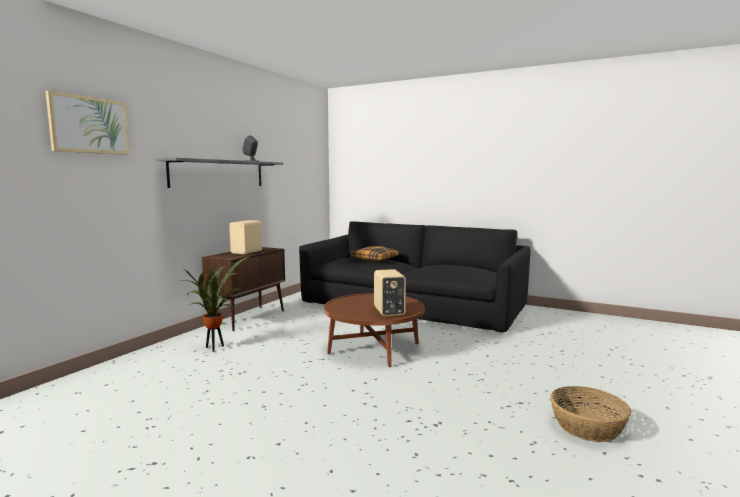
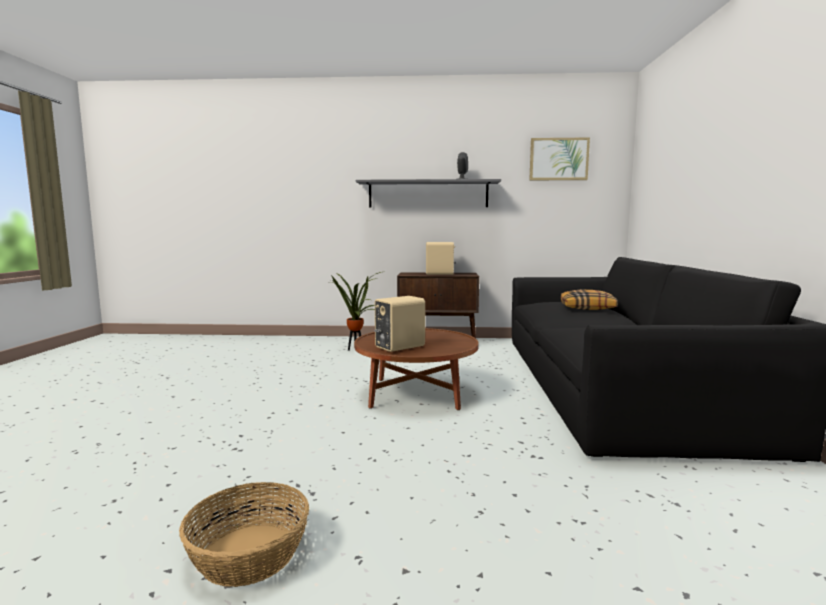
camera: 65 degrees right, 0 degrees up
(89, 125) = (306, 160): picture -> picture (558, 159)

